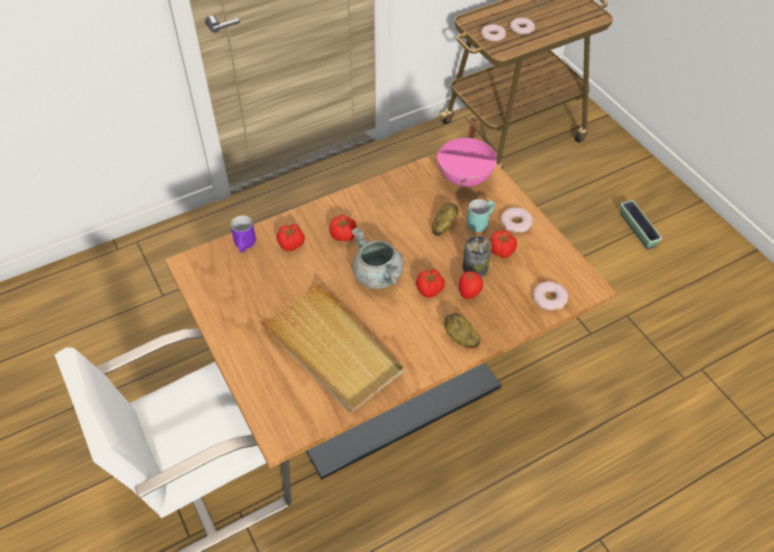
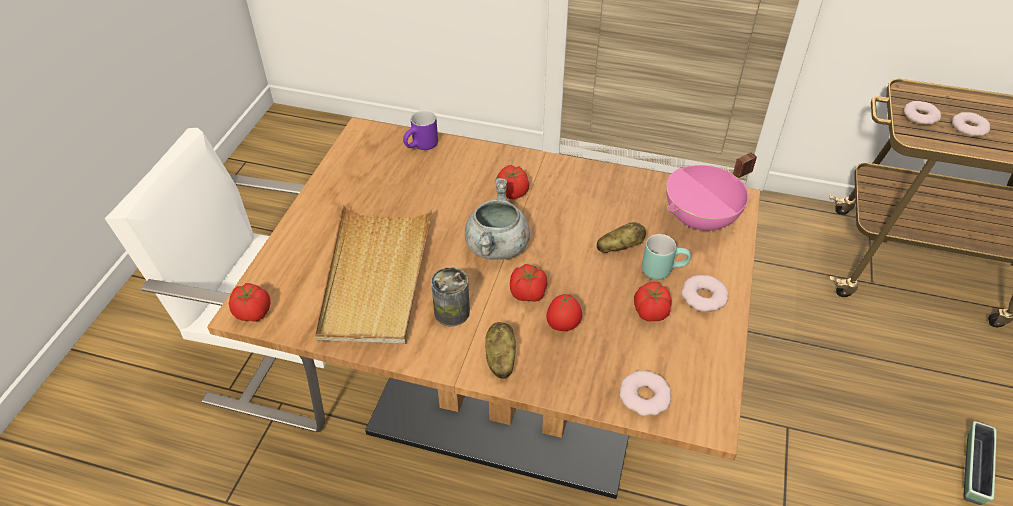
camera: 45 degrees right, 5 degrees down
(291, 244) = (459, 170): tomato -> tomato (253, 313)
(475, 267) = (601, 307): can -> can (452, 312)

